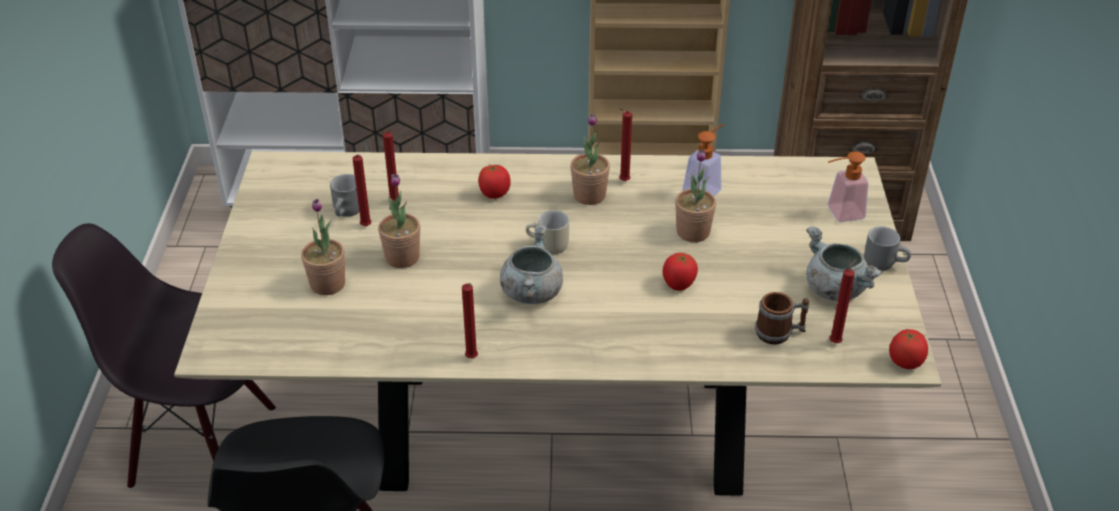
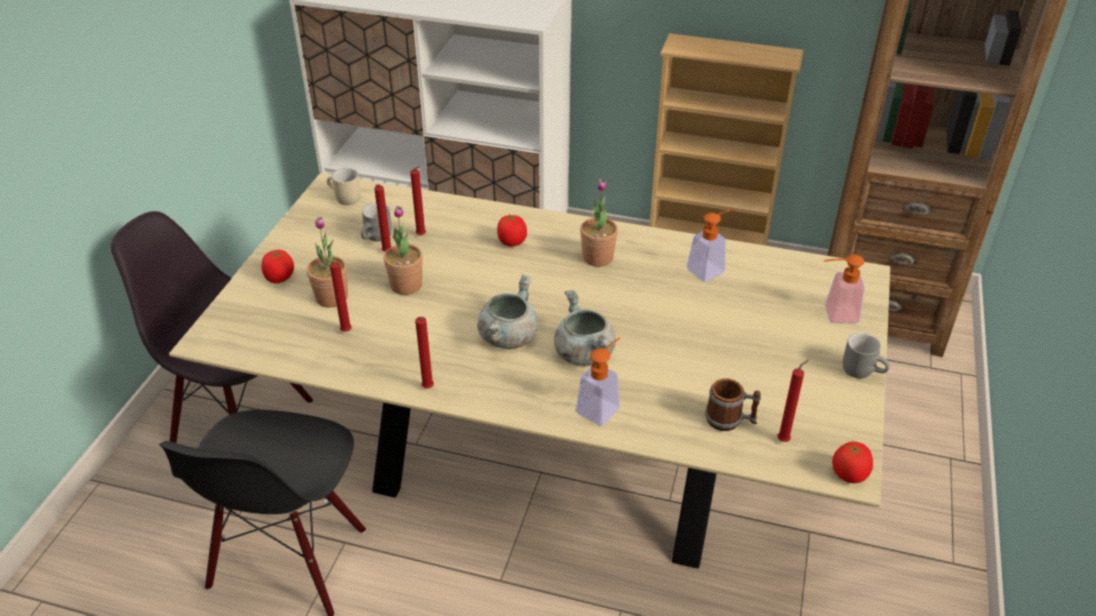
camera: 15 degrees right, 0 degrees up
(548, 246) = (540, 298): beige mug -> beige mug (344, 199)
(622, 181) = (634, 250): red candle -> red candle (344, 331)
(653, 343) = (602, 406): none -> soap dispenser
(678, 284) = (649, 355): tomato -> tomato (279, 278)
(693, 232) = (682, 308): potted plant -> none
(834, 289) = (802, 387): grey cooking pot -> grey cooking pot (583, 354)

